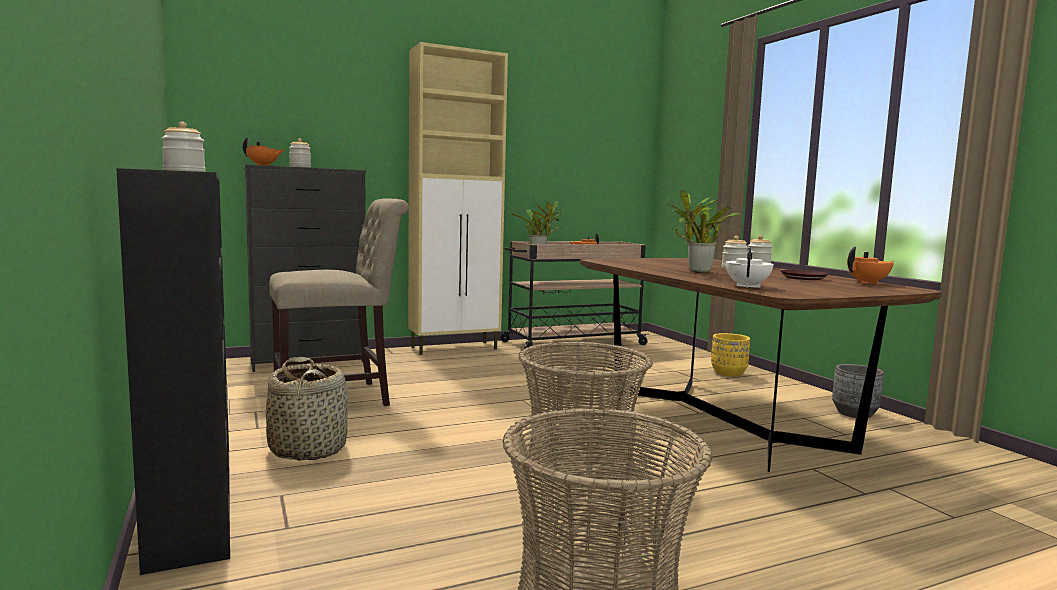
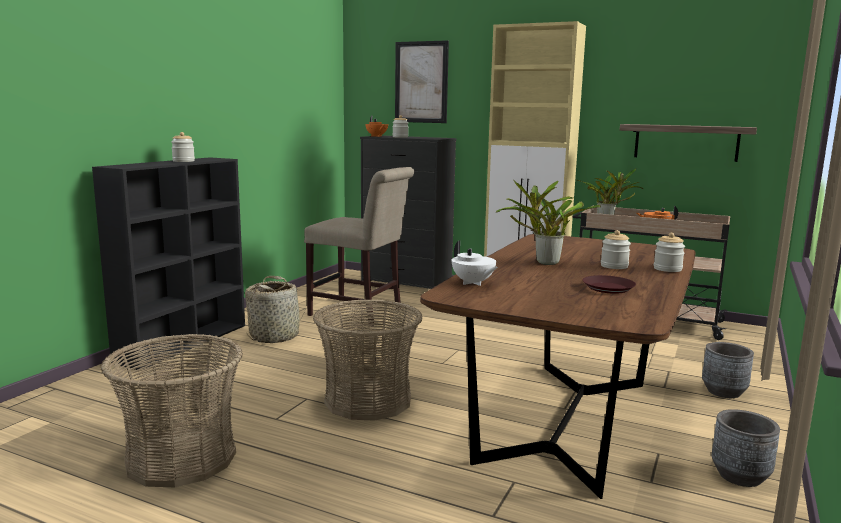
camera: 50 degrees right, 5 degrees up
(299, 100) = (421, 82): none -> picture
(579, 178) = (686, 142): none -> shelf
(728, 373) = (724, 392): yellow planter -> grey planter
(748, 286) = (473, 283): white teapot -> white teapot turned 75 degrees clockwise
(868, 283) = (644, 308): orange teapot -> none

